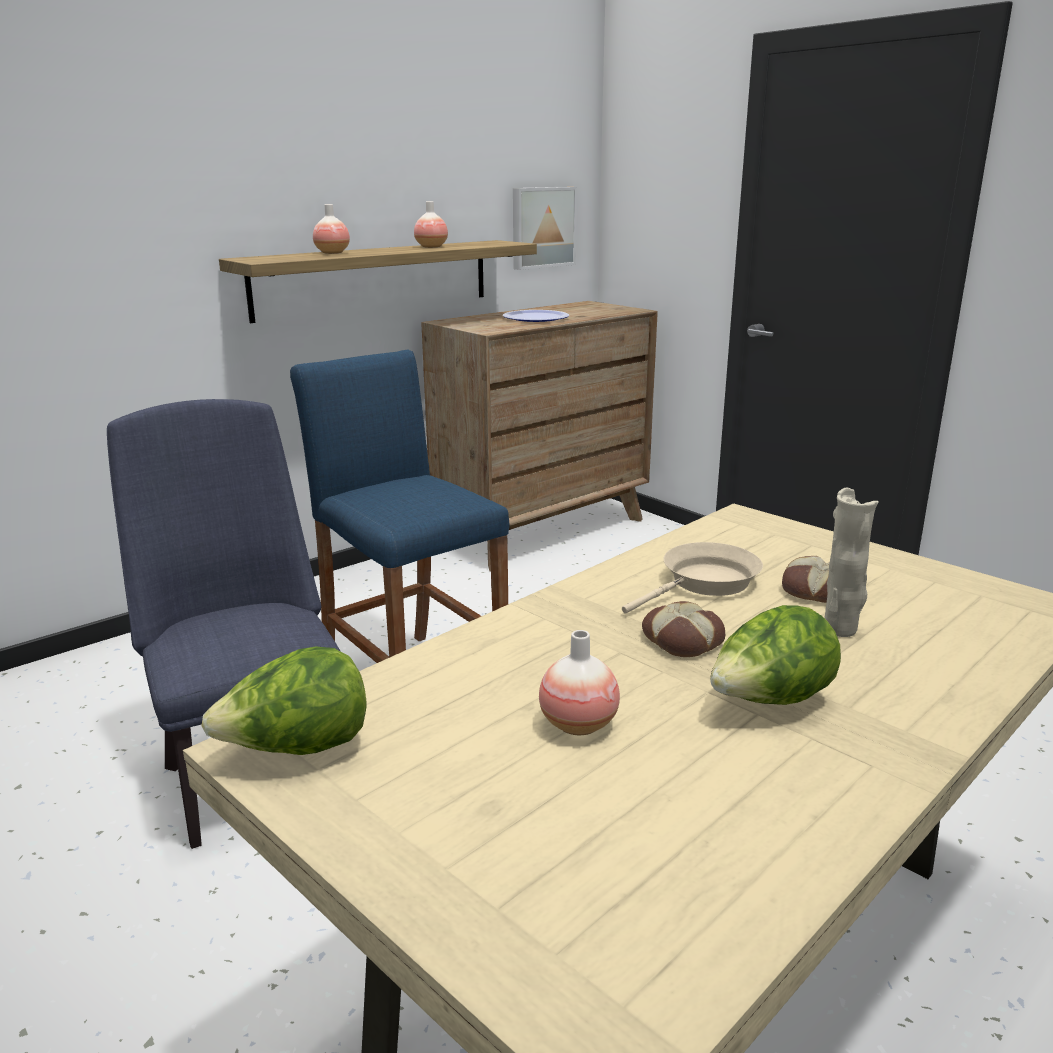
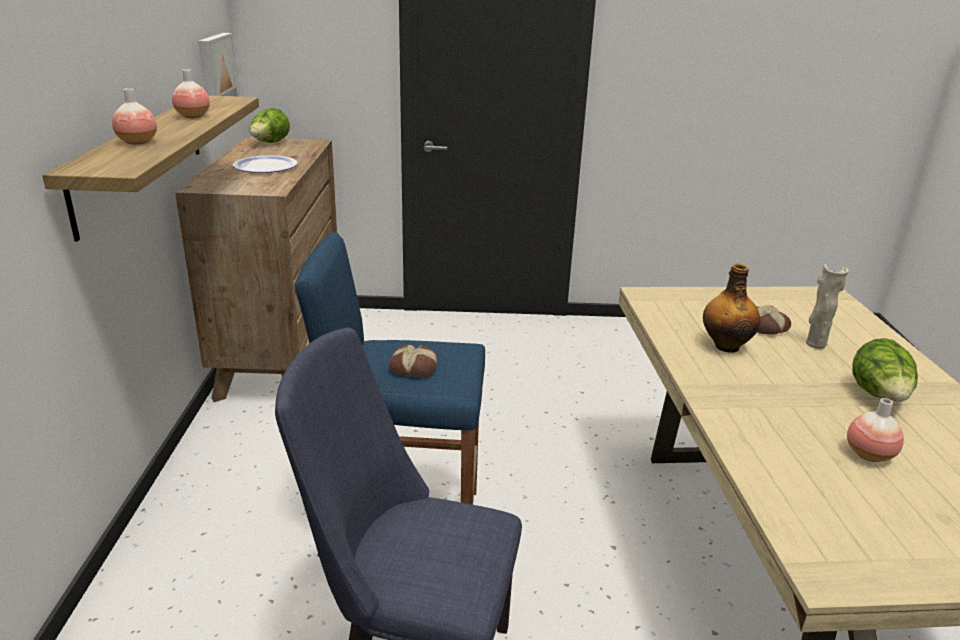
camera: 50 degrees left, 5 degrees up
(297, 750) = (840, 559): lettuce -> lettuce (270, 143)
(684, 639) = (791, 383): bread -> bread (414, 367)
(705, 583) = (726, 346): beige frying pan -> bottle

